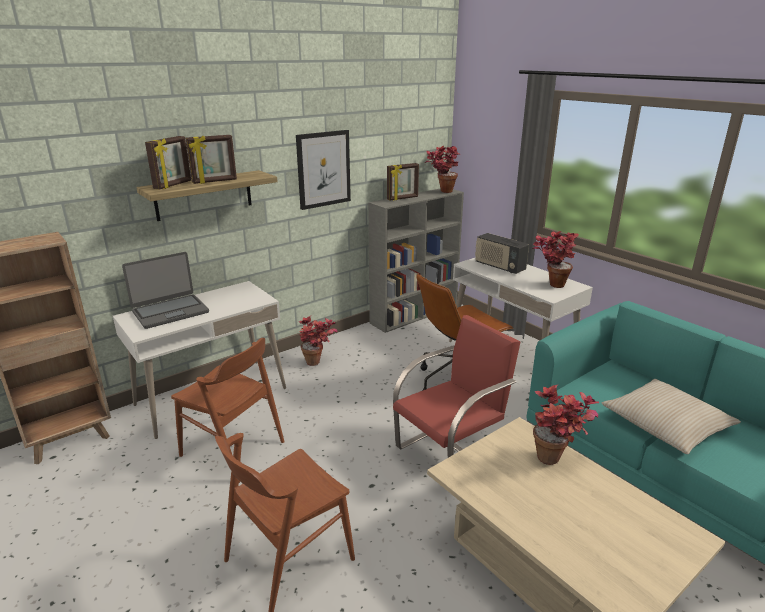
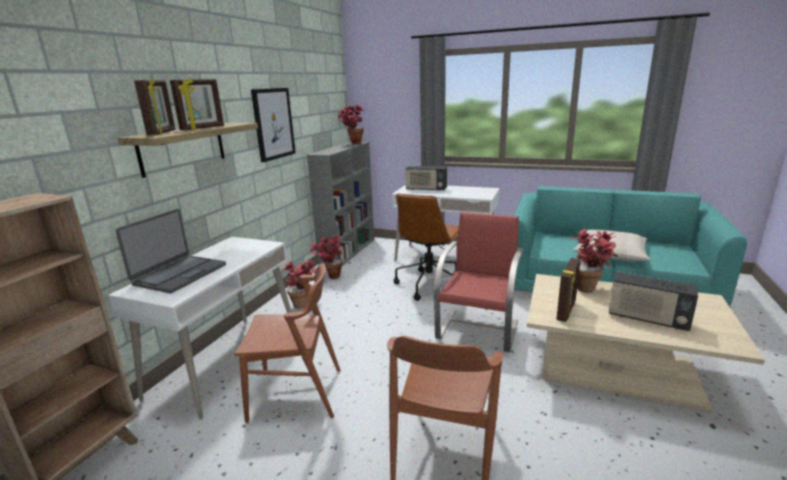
camera: 30 degrees left, 5 degrees down
(402, 198) = (331, 149): picture frame -> picture frame (566, 311)
(551, 284) = (473, 191): potted plant -> potted plant (330, 277)
(566, 524) = (647, 319): none -> radio

